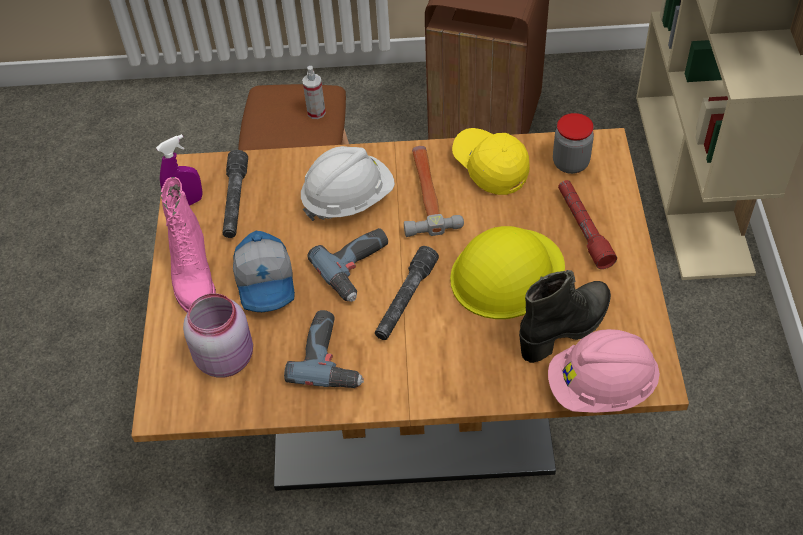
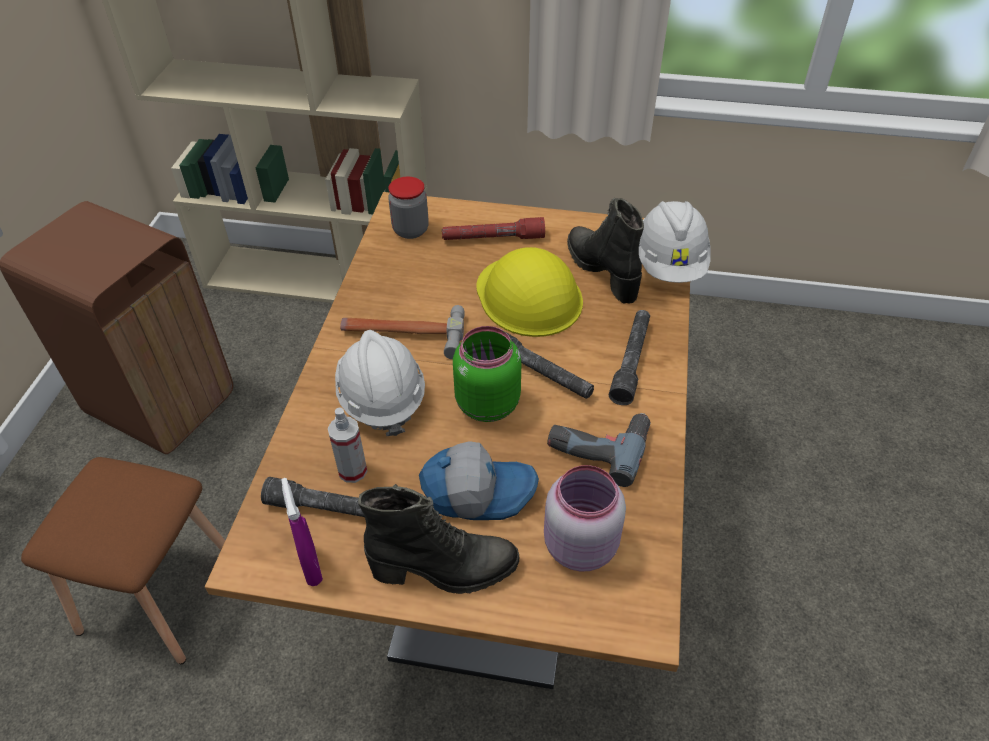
camera: 80 degrees left, 5 degrees down
(193, 278) = (444, 570): pink boot -> black boot
(316, 112) = (127, 484): spray bottle -> spray bottle (352, 471)
(359, 268) = (485, 403): power drill -> green jar
(439, 369) = (631, 361): none -> grey flashlight
(490, 167) = (389, 282): yellow cap -> none
(601, 388) = (669, 264): pink hard hat -> white hard hat

